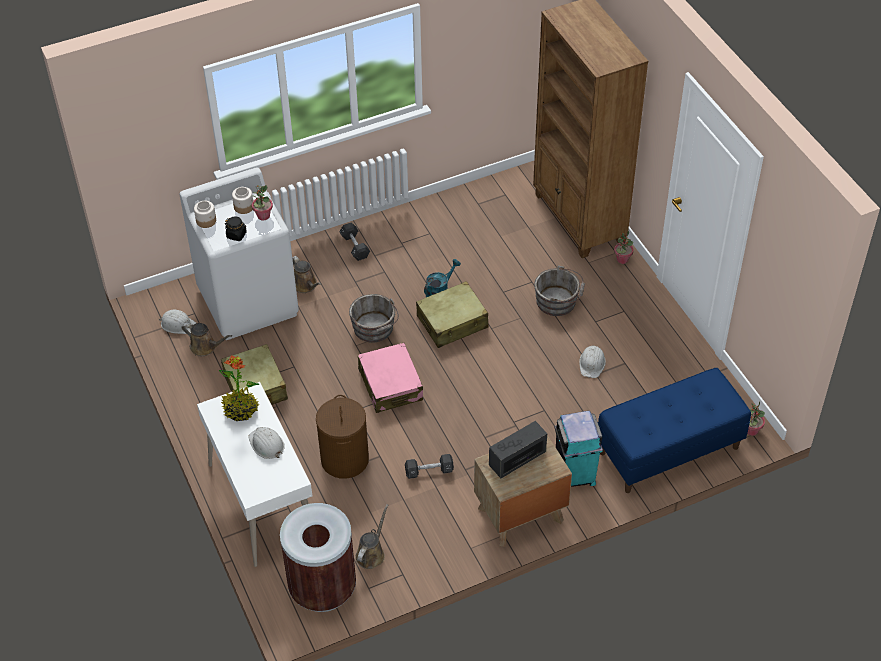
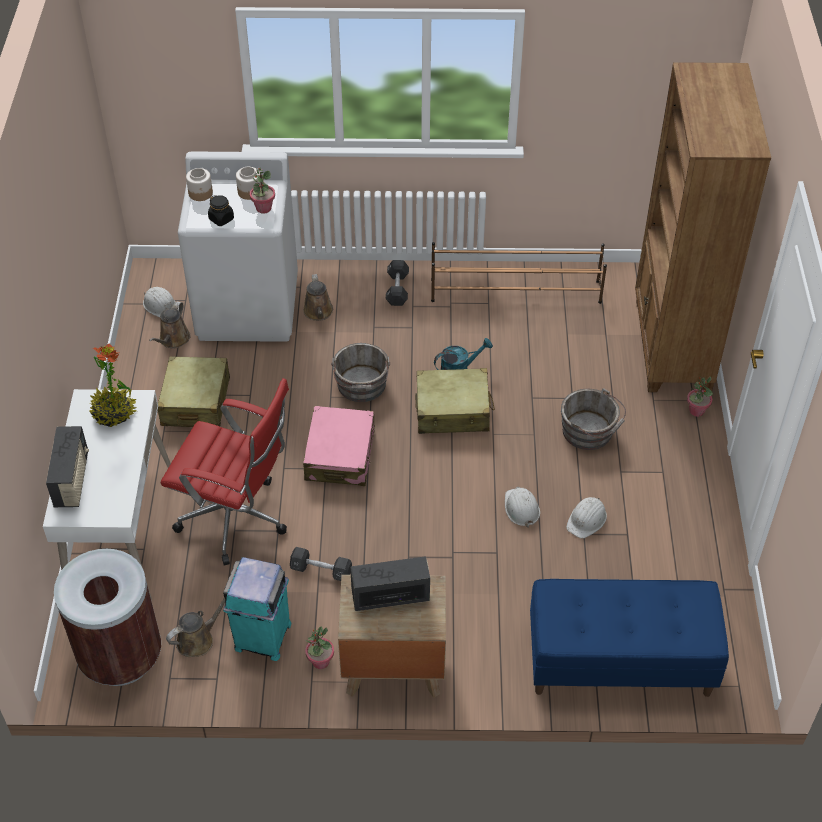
camera: 25 degrees right, 0 degrees up
(205, 347) = (173, 340): brown watering can -> brown watering can turned 60 degrees clockwise
(244, 468) = (72, 480): none -> radio
(266, 444) = (114, 462): white hard hat -> white hard hat (521, 508)
(345, 460) = (238, 519): brown laundry basket -> red office chair
(445, 217) = (516, 291): none -> brown shoe rack
(574, 474) = (486, 644): turquoise trash can -> turquoise trash can (262, 638)
(751, 430) = (740, 680): potted plant -> potted plant (320, 661)

